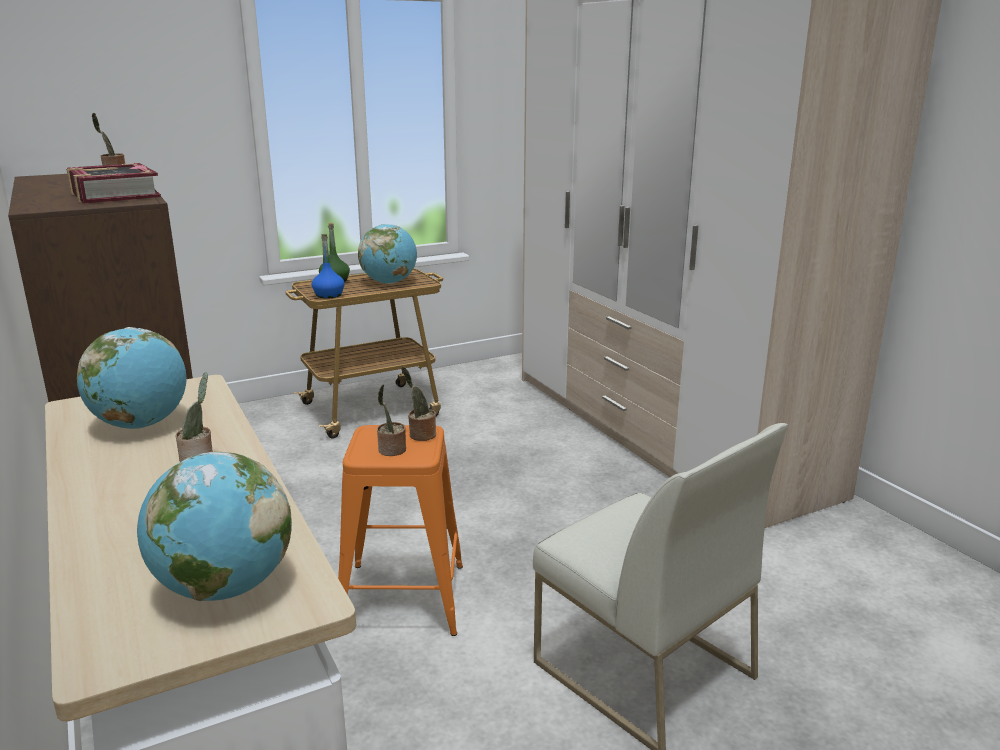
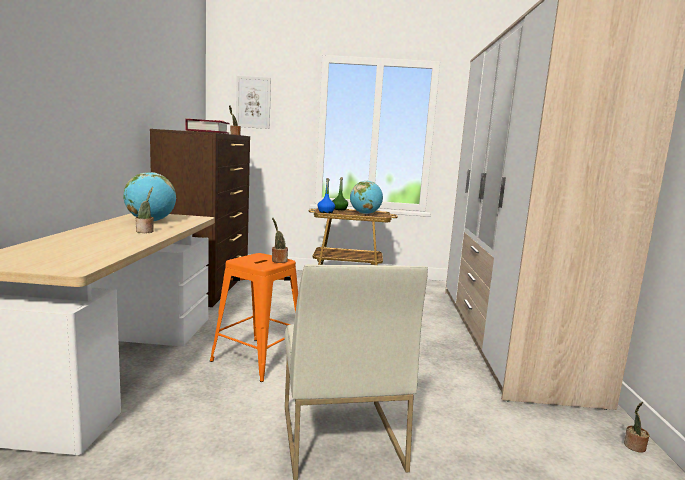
camera: 30 degrees right, 10 degrees down
(104, 88) = (253, 102): none -> picture
(224, 588) = (60, 258): globe -> none
(391, 451) = (254, 262): potted plant -> potted plant (634, 447)

